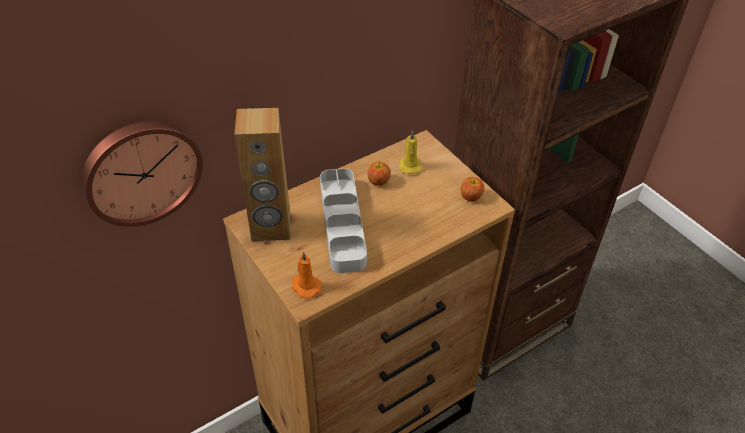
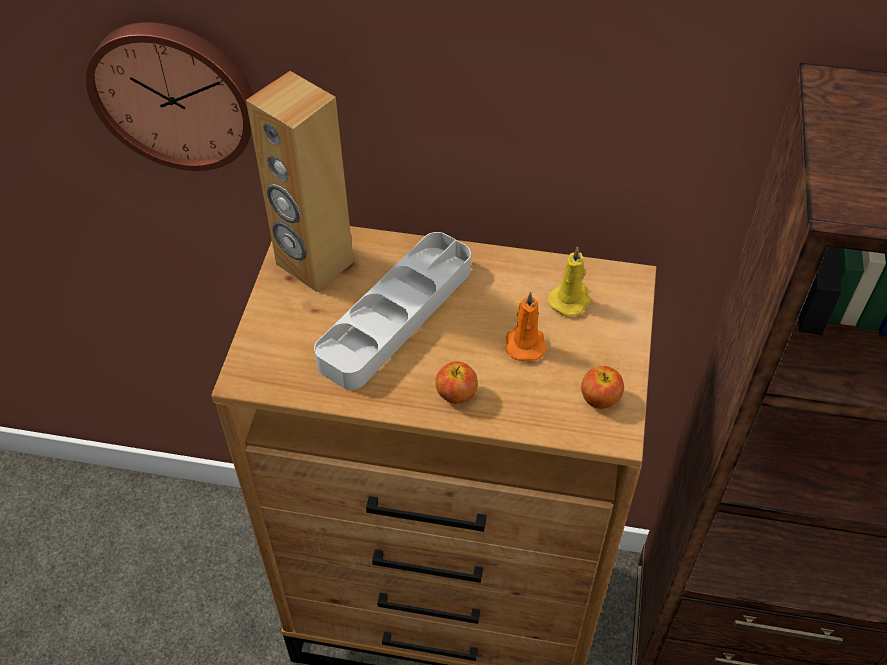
camera: 45 degrees right, 5 degrees up
(305, 286) = (266, 359): orange candle -> orange candle (525, 343)
(378, 181) = (504, 293): apple -> apple (456, 394)

